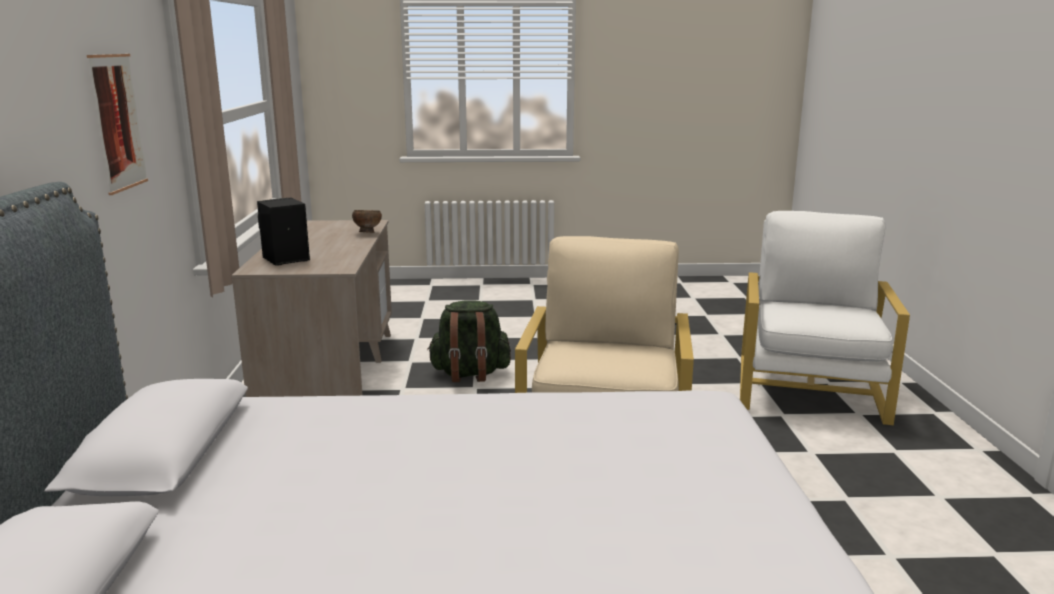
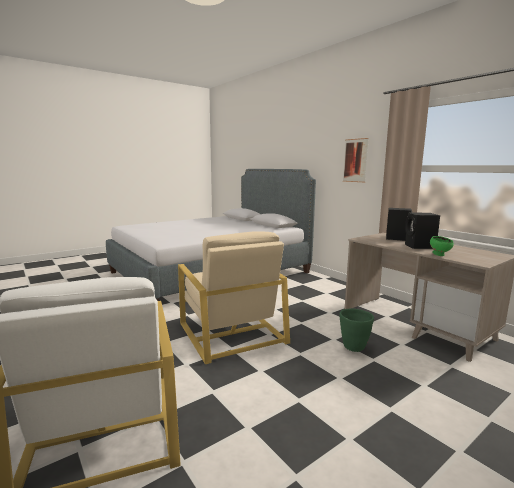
camera: 145 degrees right, 5 degrees down
(331, 243) = (420, 247): none -> black speaker
(367, 233) = (439, 255): brown bowl -> green bowl
(470, 374) = (354, 347): green backpack -> green planter

